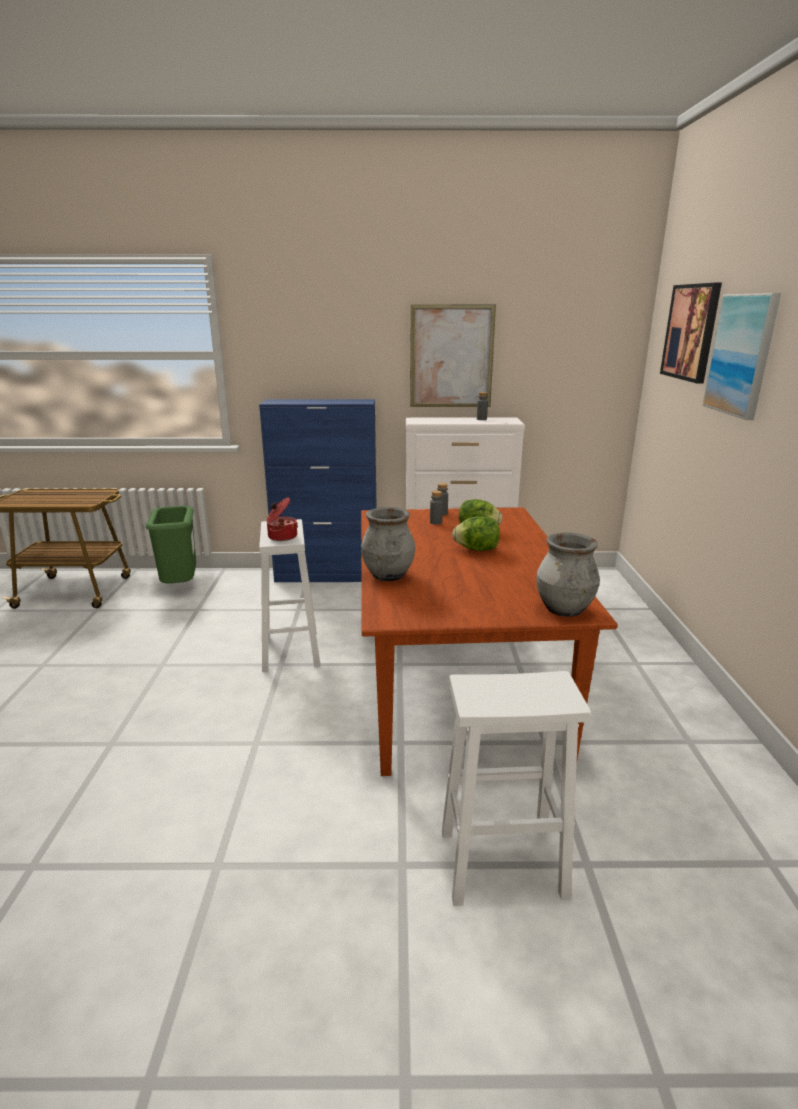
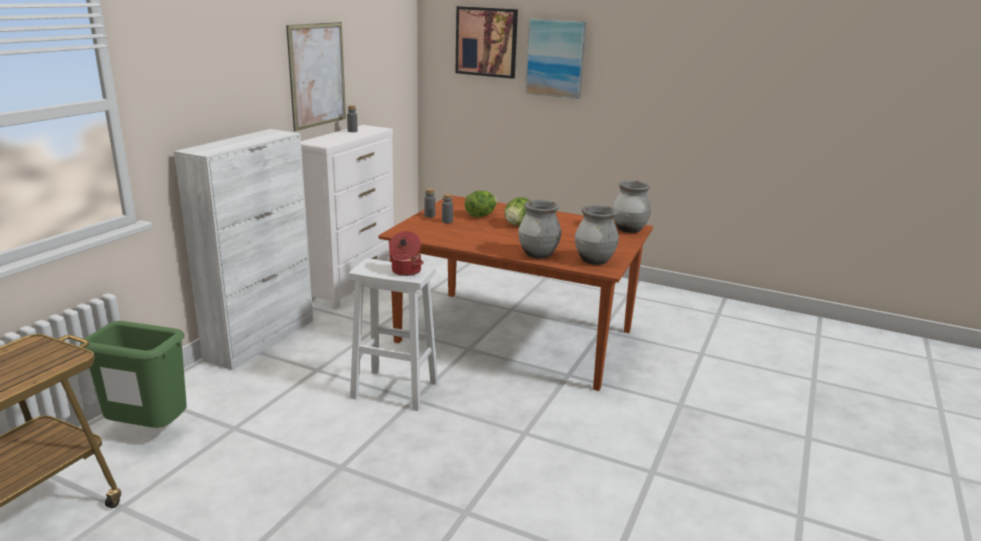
camera: 65 degrees left, 0 degrees up
(327, 575) = (261, 339): blue cabinet -> white cabinet
(406, 607) = (594, 261): none -> grey vase
(500, 864) = (692, 376): white stool -> none

